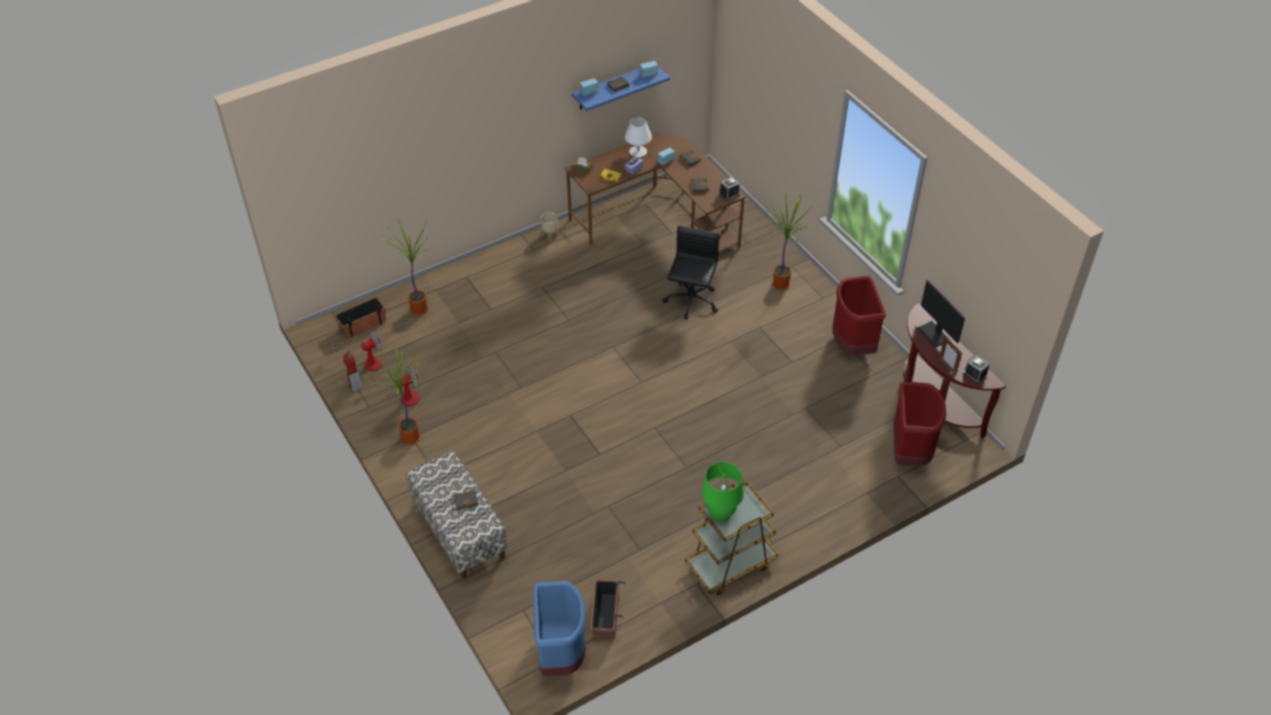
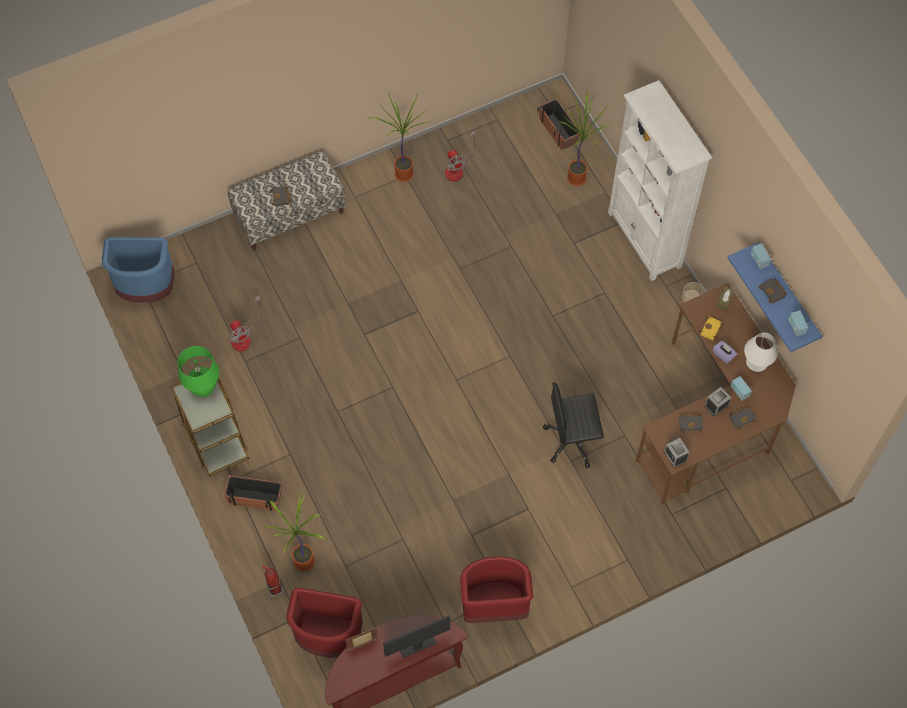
camera: 95 degrees right, 15 degrees up
(355, 386) = (475, 128): fire extinguisher -> fire extinguisher (275, 589)
(367, 362) = (506, 136): fan -> fan (244, 336)
(486, 263) = (644, 240): none -> white bookcase
(606, 616) = (177, 328): planter -> planter (255, 498)
(691, 302) = (573, 440): black office chair -> black office chair turned 150 degrees clockwise
(781, 284) = (597, 543): potted plant -> potted plant (305, 563)
(974, 375) = (348, 673): alarm clock -> alarm clock (716, 405)

